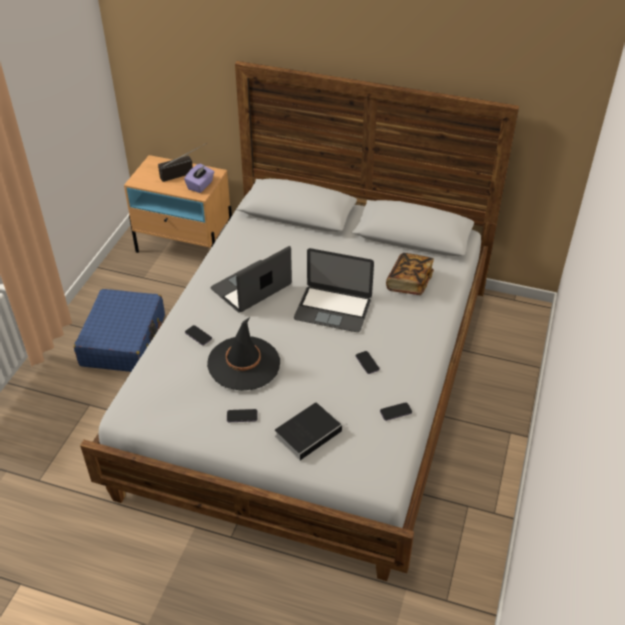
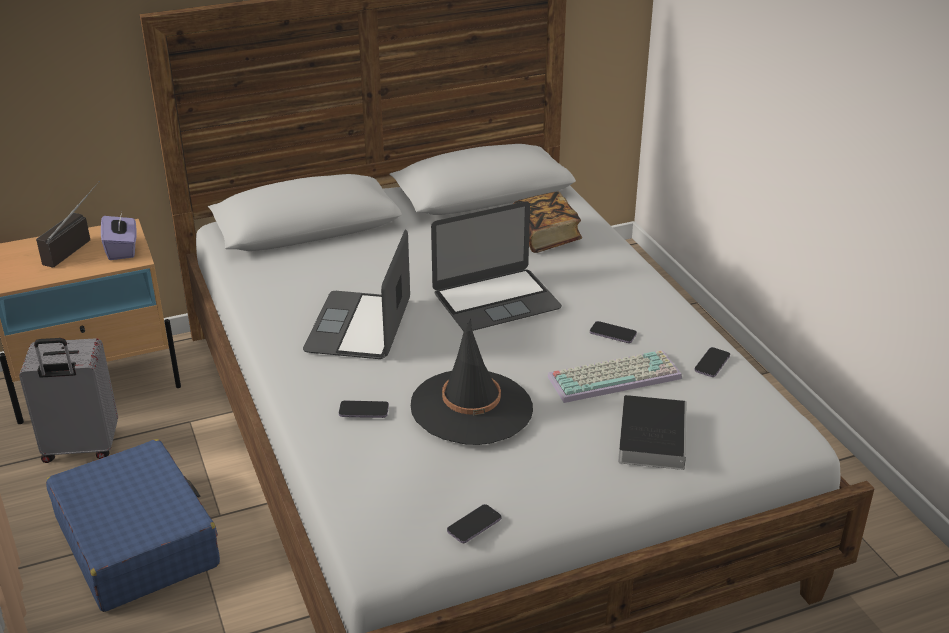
camera: 40 degrees left, 10 degrees down
(147, 279) = (80, 448): none -> grey suitcase
(242, 416) = (549, 465): phone -> phone (474, 525)
(336, 388) = (615, 376): none -> keyboard

